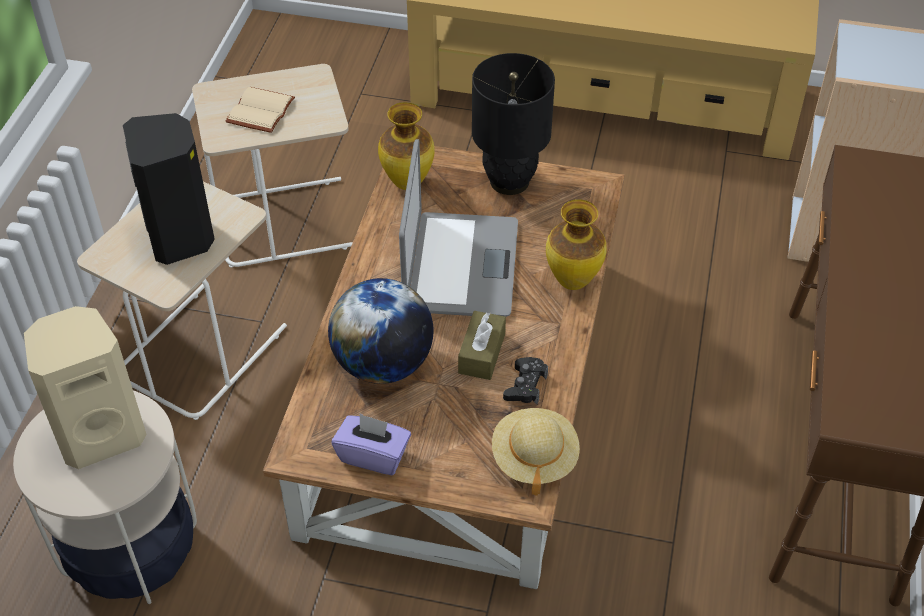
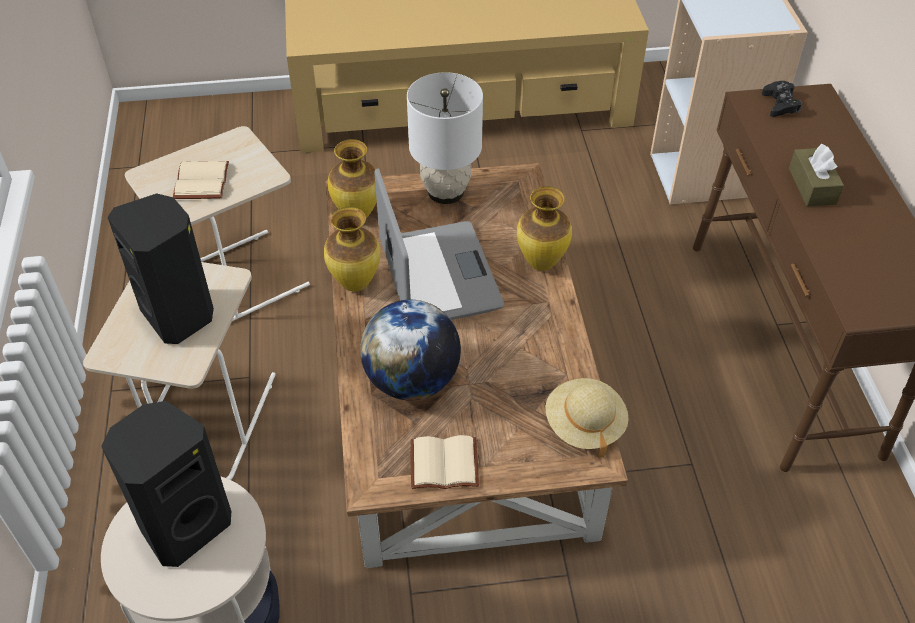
camera: 20 degrees left, 0 degrees up
(101, 434) = (184, 525): beige speaker -> black speaker
(373, 253) = (355, 284): none -> vase
(373, 455) = (443, 466): purple tissue box -> beige book
(482, 353) = (494, 346): brown tissue box -> brown tissue box (812, 186)
(510, 181) = (446, 191): black table lamp -> white table lamp
(525, 385) = (546, 363): black game controller -> black game controller (780, 104)

